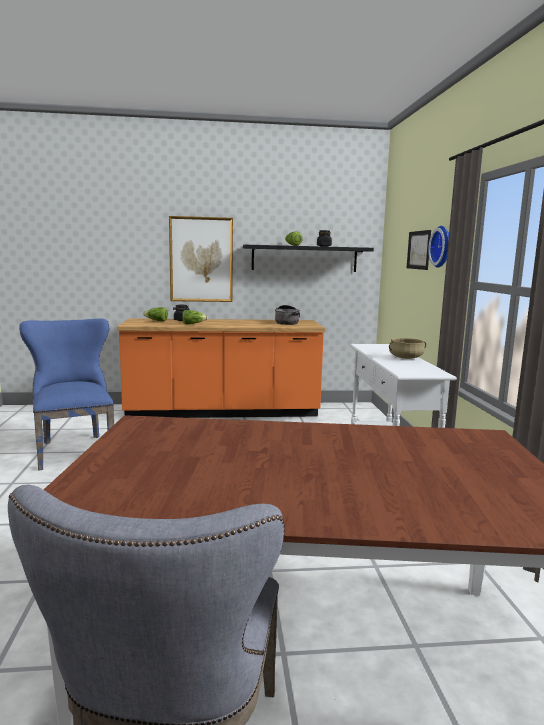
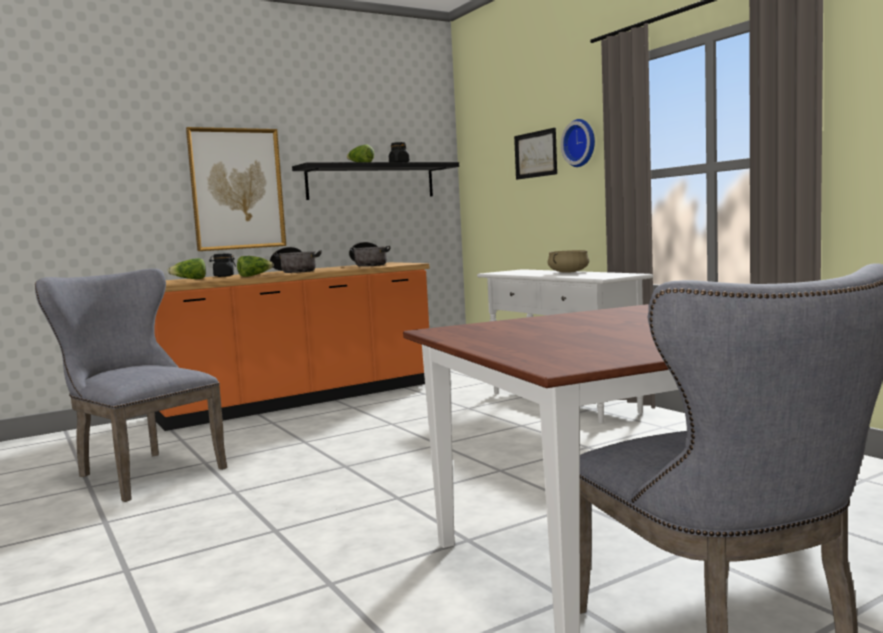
camera: 25 degrees left, 5 degrees down
(74, 449) = (142, 472): blue chair -> grey chair
(228, 322) = (295, 271): none -> cooking pot

